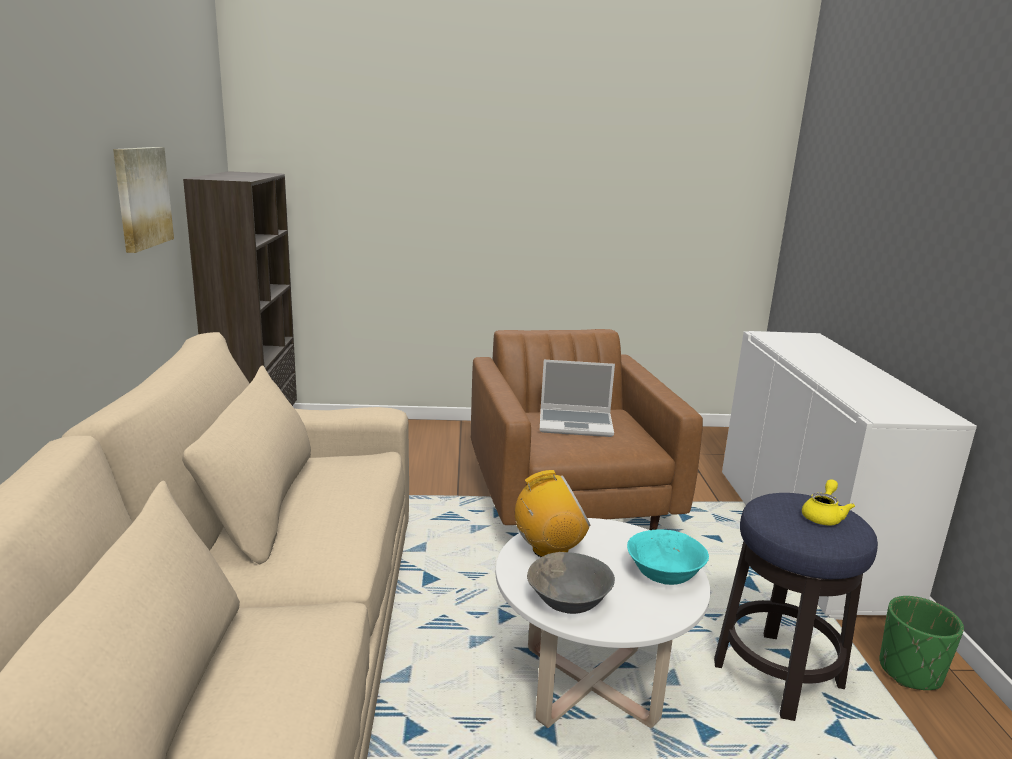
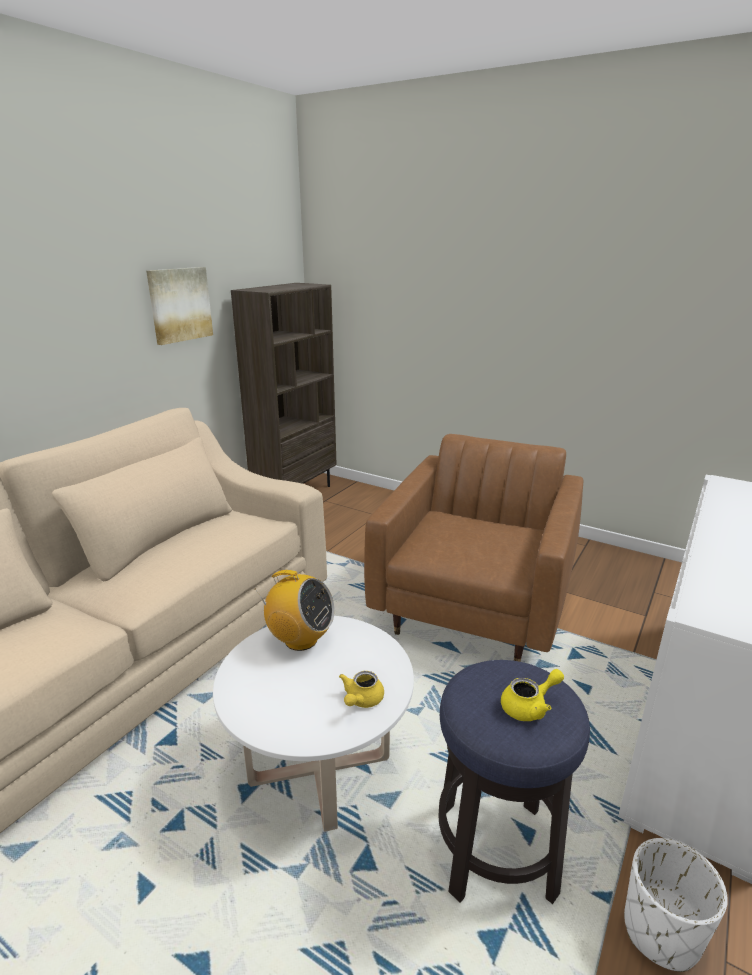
camera: 35 degrees right, 5 degrees up
(570, 601) = (255, 689): grey bowl -> none
(576, 424) = (471, 534): laptop -> none
(665, 574) = (361, 700): turquoise bowl -> yellow teapot
(910, 672) = (661, 932): green planter -> white planter

